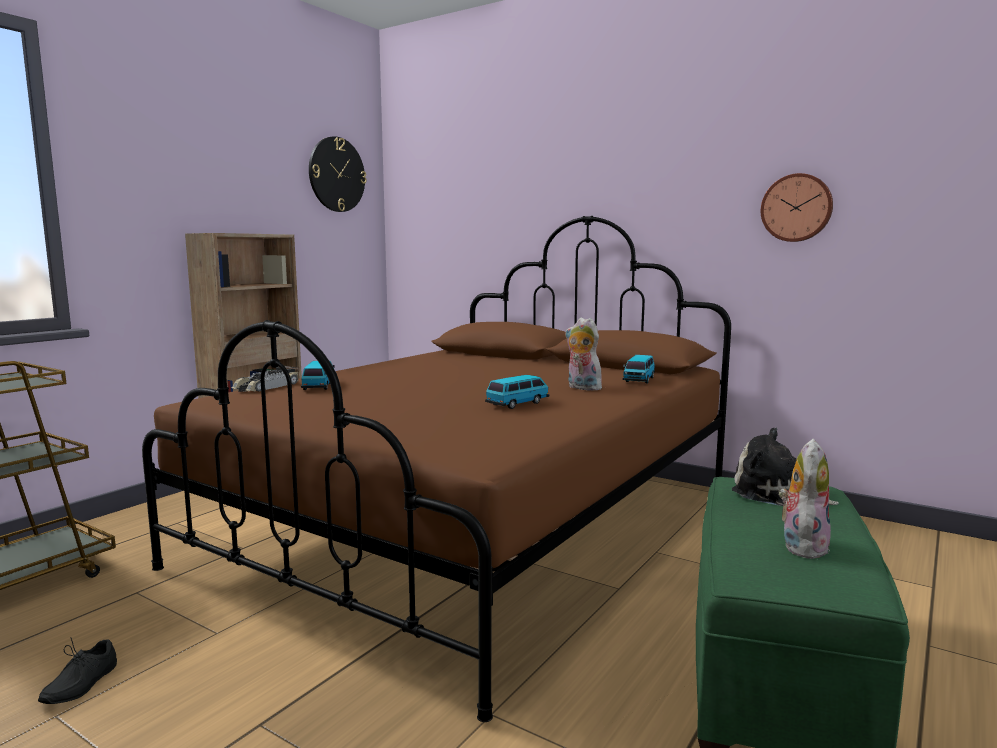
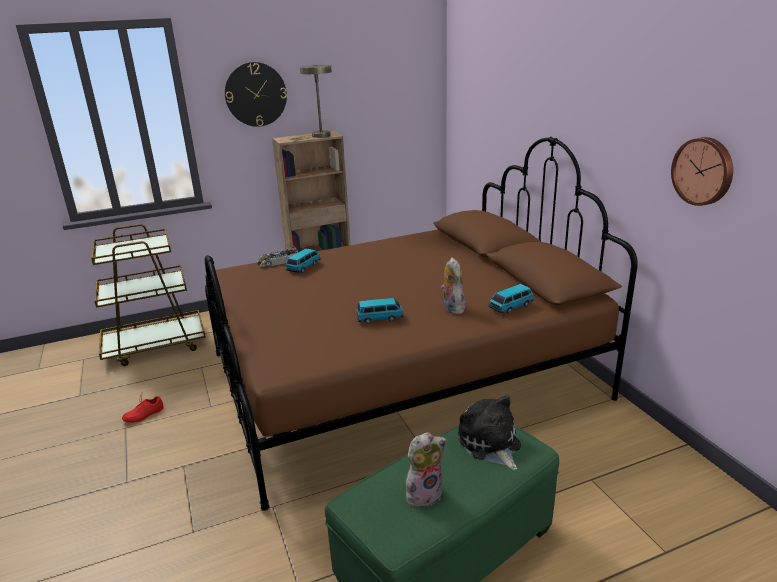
camera: 35 degrees right, 15 degrees up
(78, 684) = (143, 414): black shoe -> red shoe
(258, 233) = (318, 136): none -> beige table lamp
(336, 174) = (398, 74): wall clock -> wall clock (256, 94)

